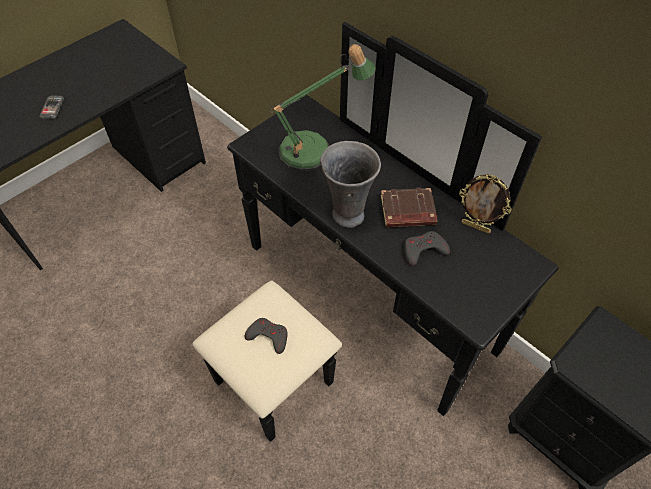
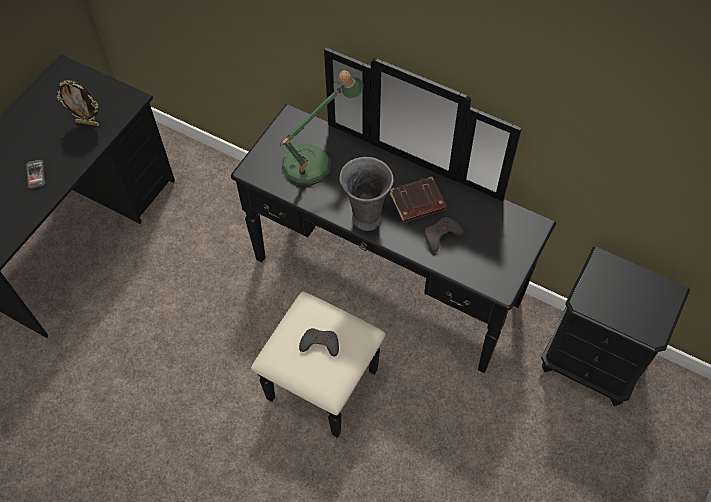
camera: 15 degrees left, 5 degrees up
(476, 227) = (480, 203): picture frame -> picture frame (88, 123)

